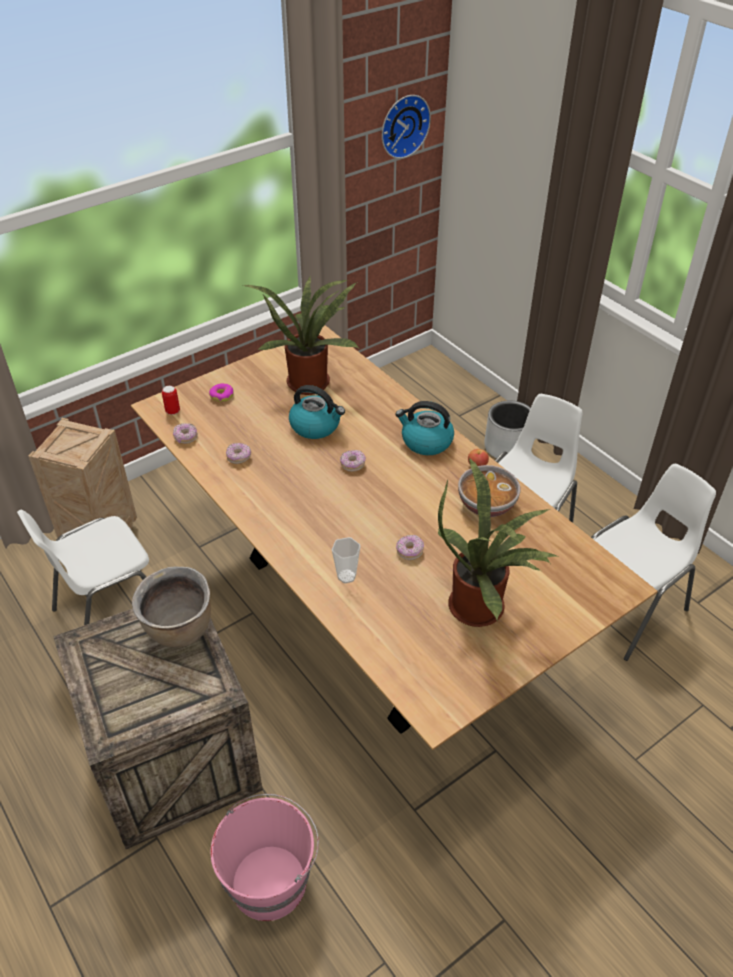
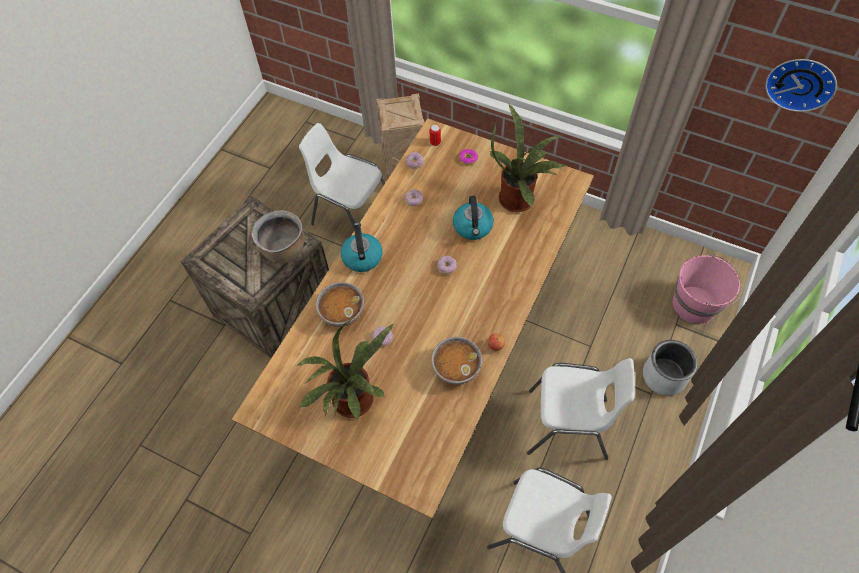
camera: 65 degrees right, 15 degrees up
(270, 880) = (223, 393): pink bucket -> pink bucket (695, 304)
(346, 576) = (342, 312): cup -> bowl
(426, 441) = (500, 301): kettle -> kettle (362, 257)

